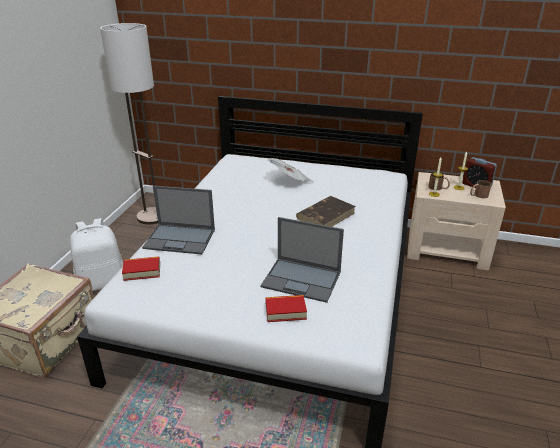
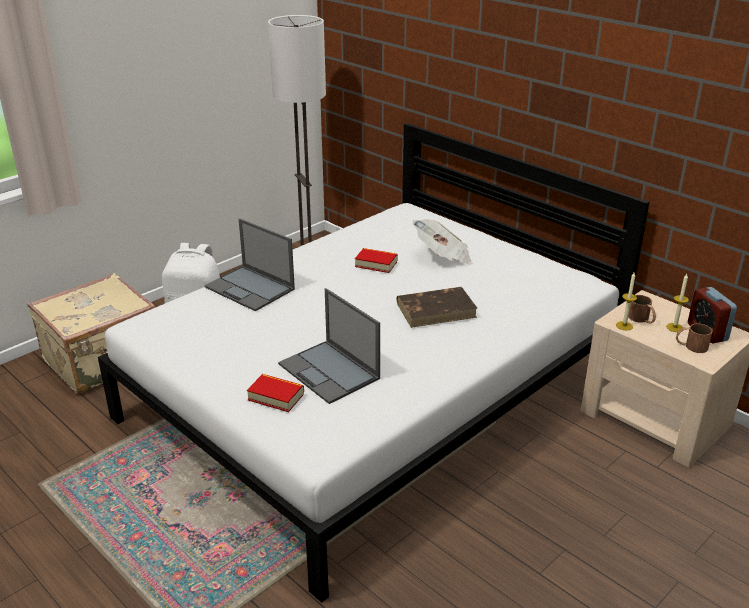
camera: 30 degrees right, 0 degrees up
(142, 271) = (182, 310): book -> book (376, 264)

